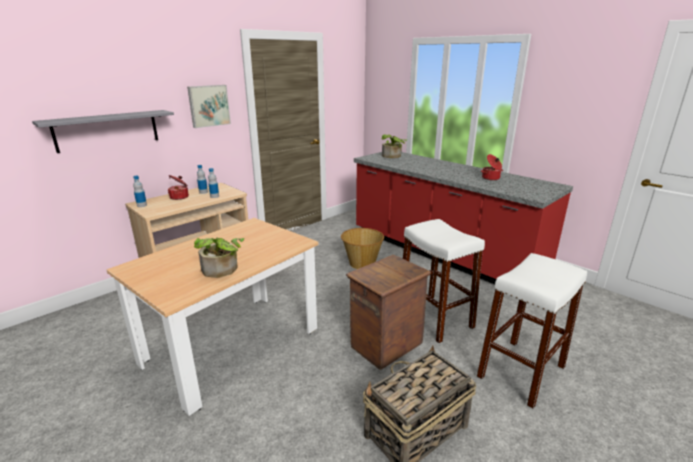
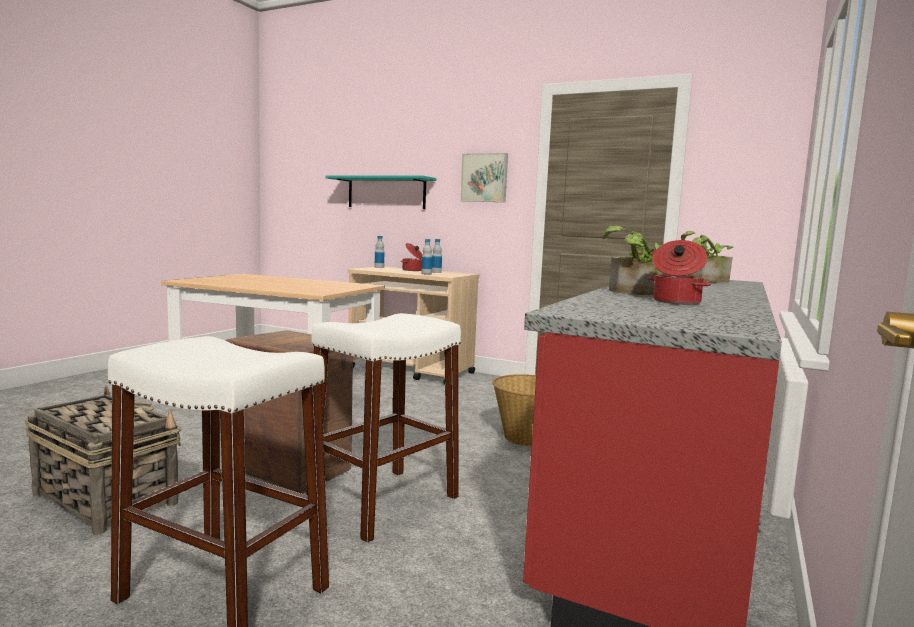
camera: 70 degrees right, 15 degrees down
(107, 130) = (386, 193): grey shelf -> turquoise shelf
(222, 271) = (237, 283): potted plant -> potted plant (634, 292)

